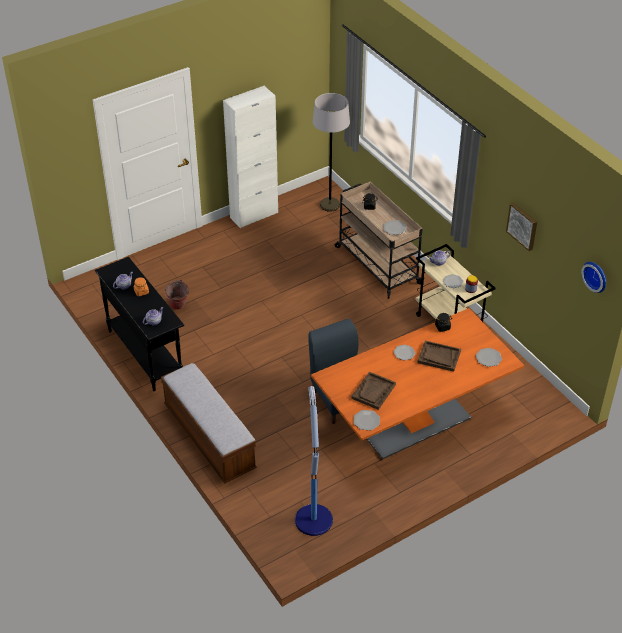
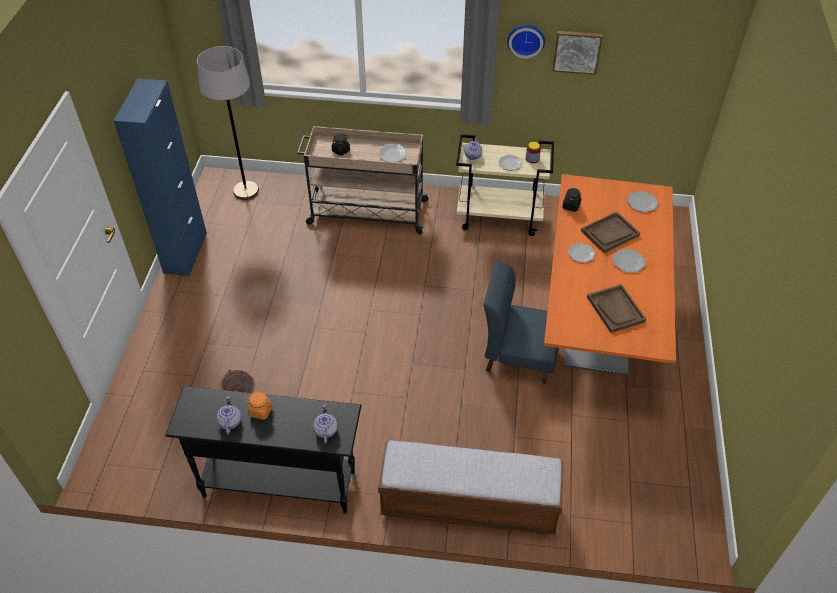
camera: 50 degrees left, 5 degrees up
(254, 215) = (185, 253): white cabinet -> blue cabinet
(313, 518) = (662, 484): floor lamp -> none
(366, 420) = (653, 341): plate -> plate (628, 261)
(596, 276) = (707, 48): wall clock -> wall clock (526, 39)

